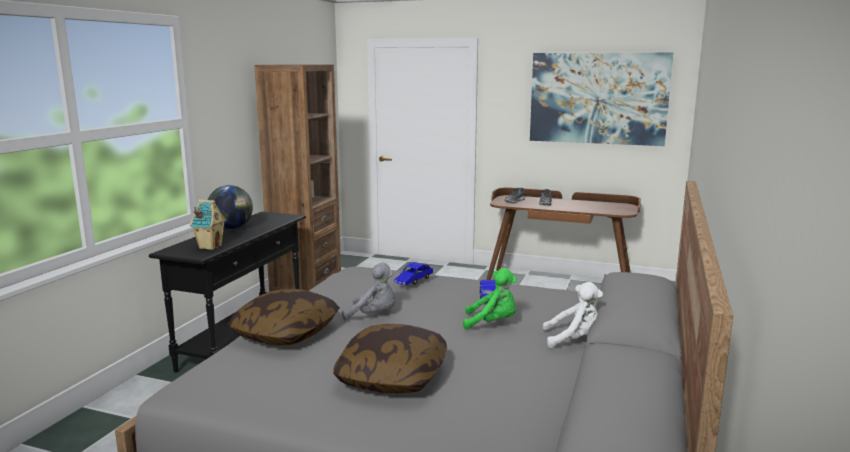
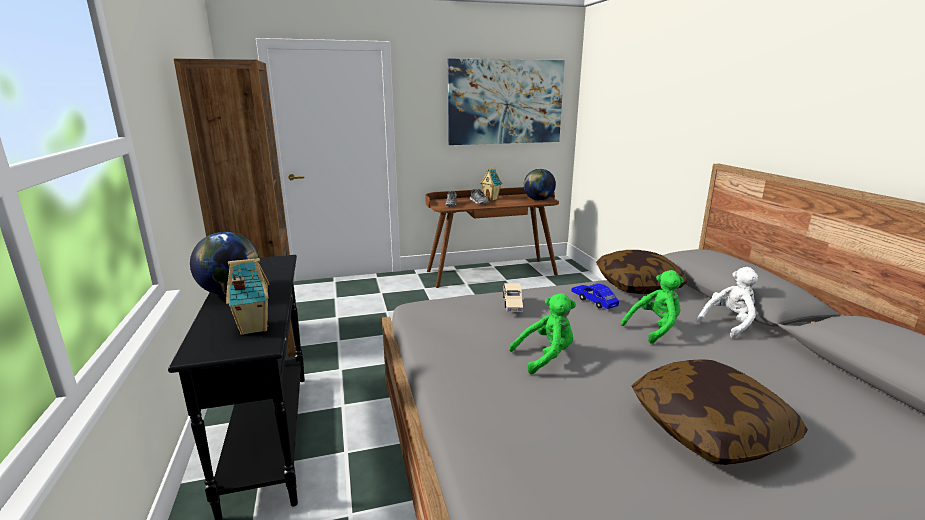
camera: 35 degrees left, 5 degrees up
(286, 333) = (506, 419): pillow -> pillow (638, 285)
(374, 315) = (546, 357): grey plush toy -> green plush toy
(414, 280) = (512, 303): blue toy car -> beige toy car
(565, 202) = (491, 199): none -> toy house
(614, 210) = (538, 200): none -> globe

